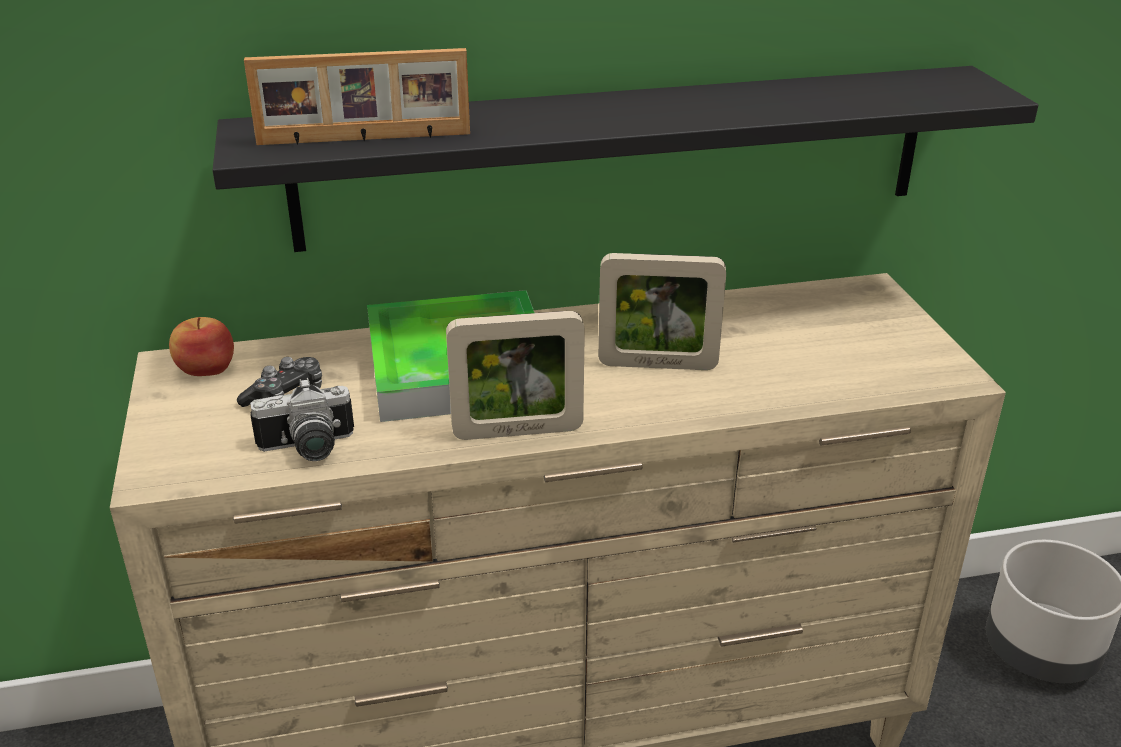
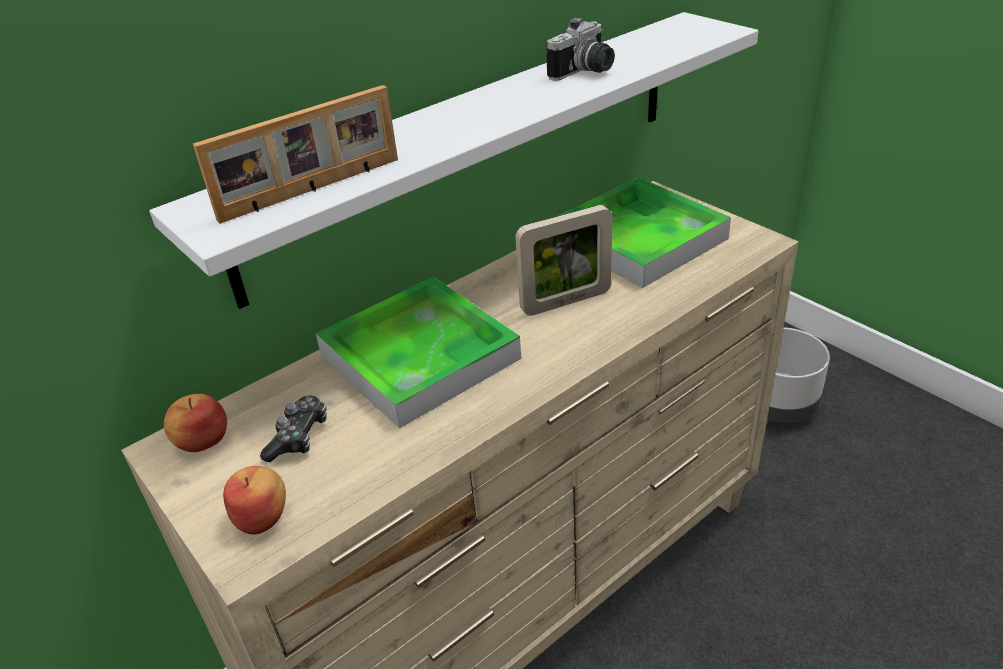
camera: 25 degrees left, 5 degrees up
(197, 450) = (262, 517): none -> apple
(308, 449) = (360, 476): camera -> camera (585, 72)
(517, 431) = (513, 393): picture frame -> none
(616, 157) = (472, 147): black shelf -> white shelf
(806, 329) = (640, 239): none -> tray

